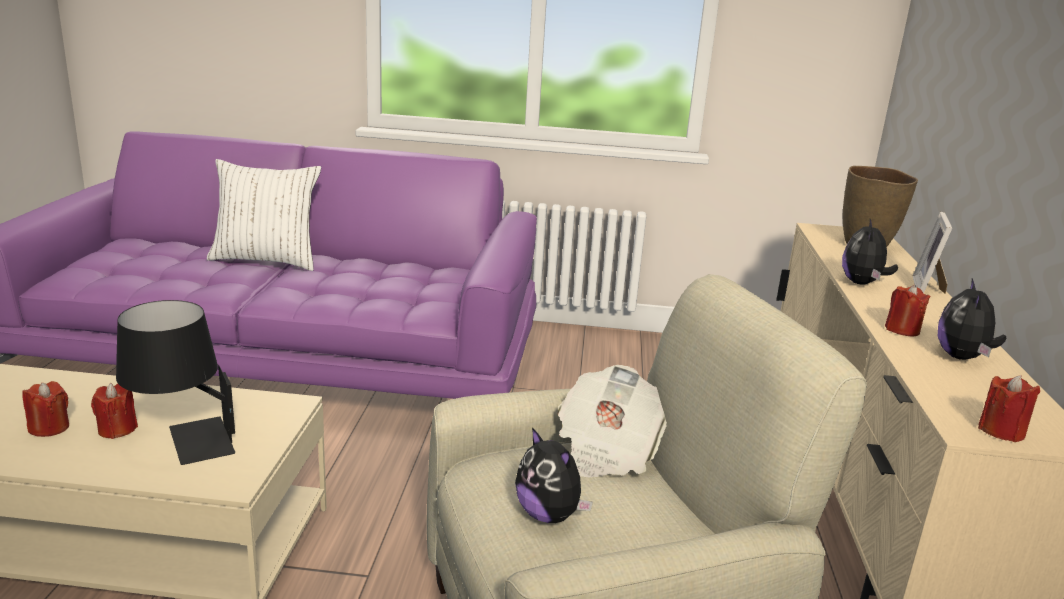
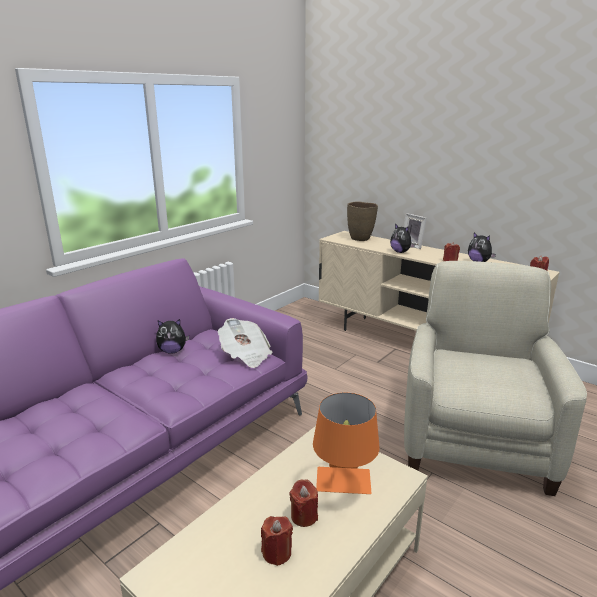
camera: 55 degrees left, 0 degrees up
(183, 443) = (344, 488): black table lamp -> orange table lamp
(266, 260) = (94, 392): white pillow -> none
(549, 515) = (502, 383): plush toy -> plush toy (172, 351)
(607, 449) = (455, 354): newspaper -> newspaper (245, 355)

